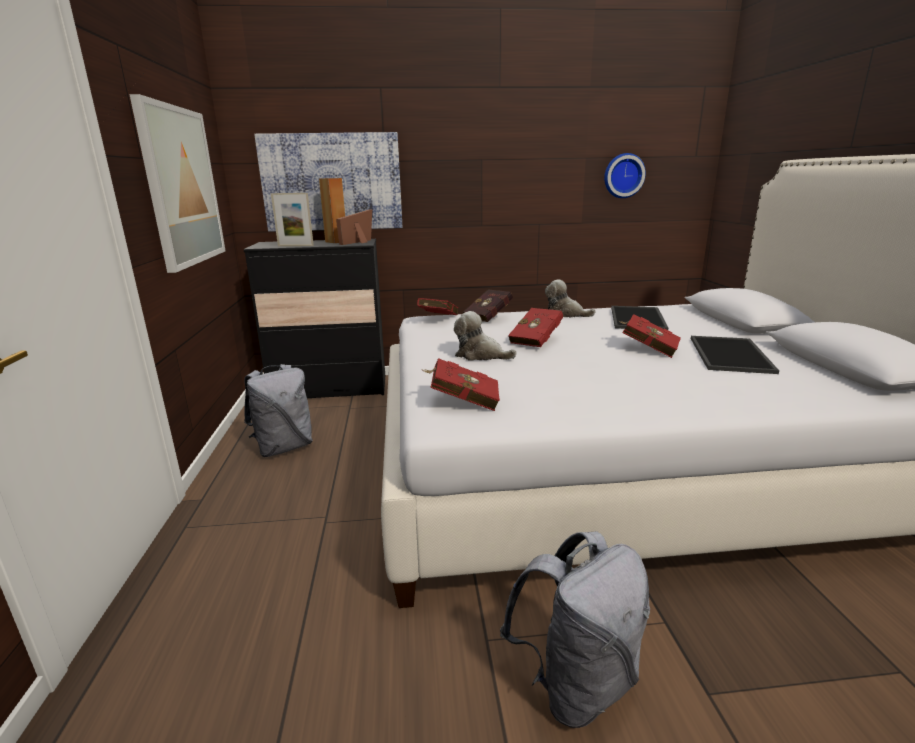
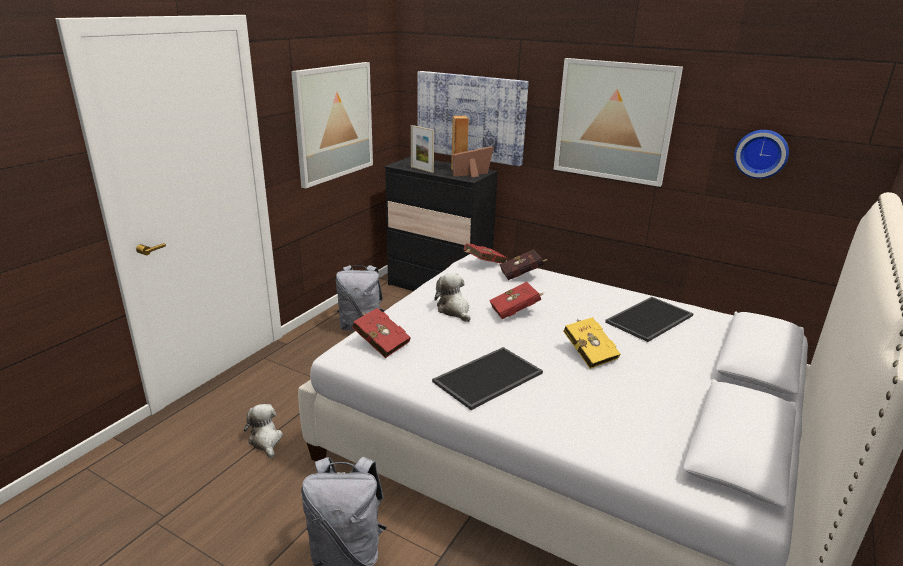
camera: 35 degrees right, 5 degrees up
(493, 165) = (614, 121): none -> picture
(565, 314) = (595, 292): plush toy -> plush toy (265, 441)
(647, 349) = (588, 353): red book -> yellow book
(732, 355) = (648, 388): tray -> tray (488, 378)

